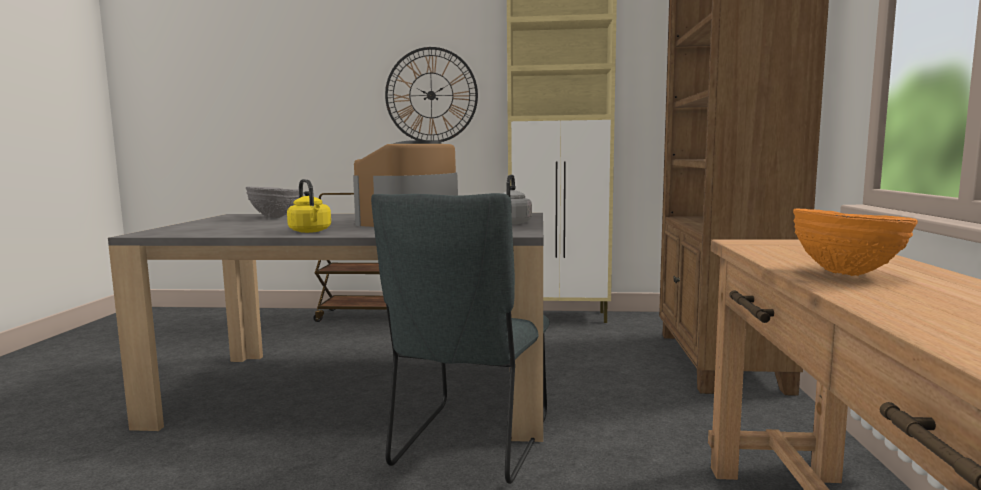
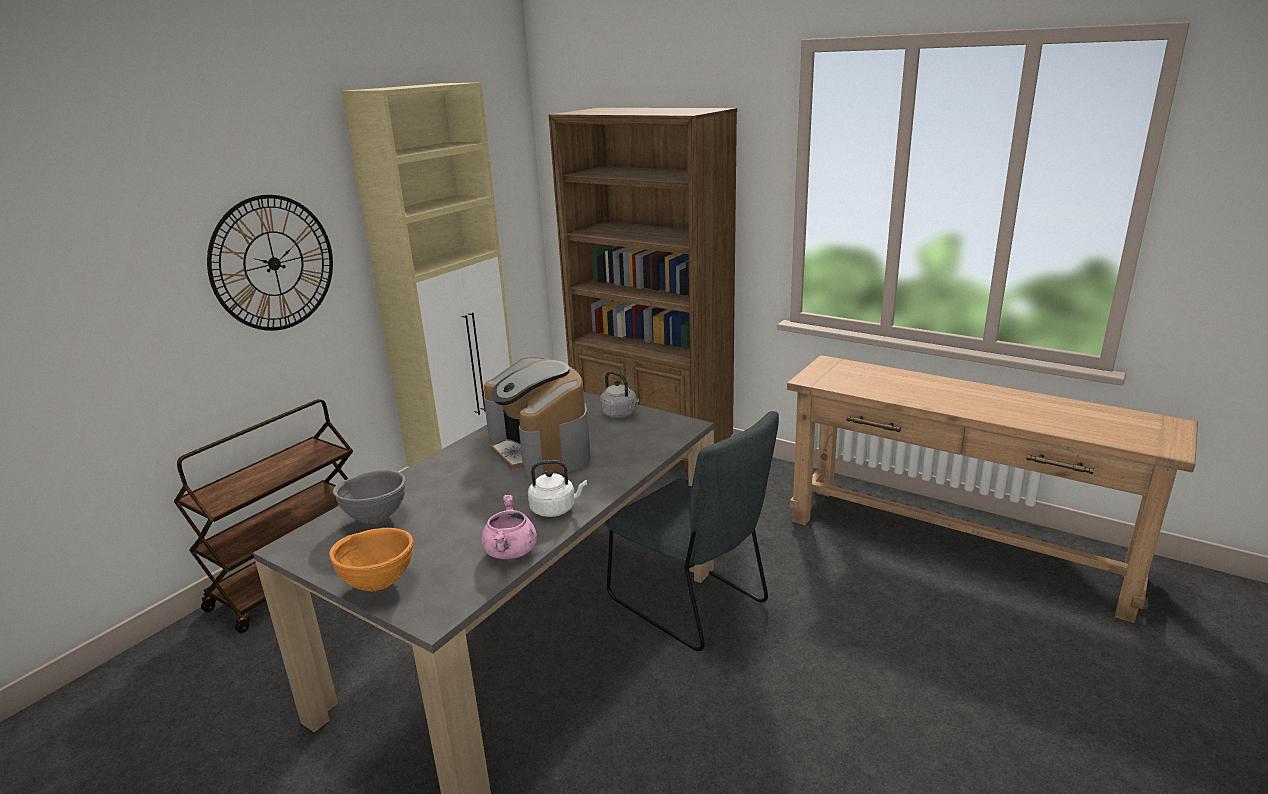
camera: 60 degrees left, 15 degrees up
(236, 233) = (511, 552): none -> pink cooking pot
(311, 231) = (555, 509): yellow kettle -> white kettle
(847, 274) = (918, 393): orange bowl -> orange bowl (379, 584)

